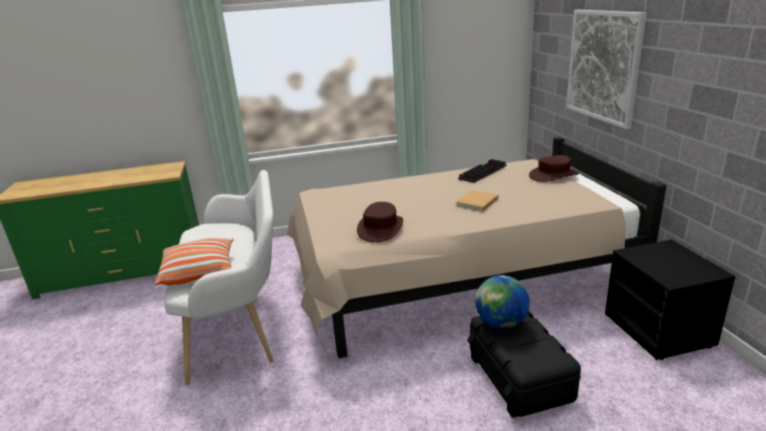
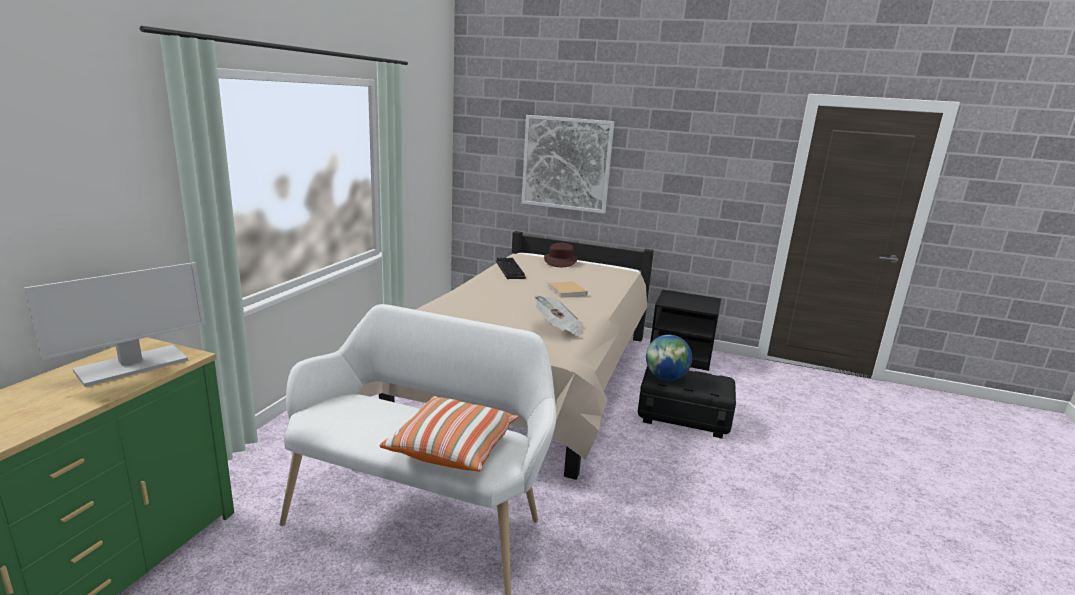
camera: 60 degrees left, 5 degrees down
(150, 173) = (131, 366): none -> monitor
(380, 228) = (559, 329): brown hat -> newspaper

